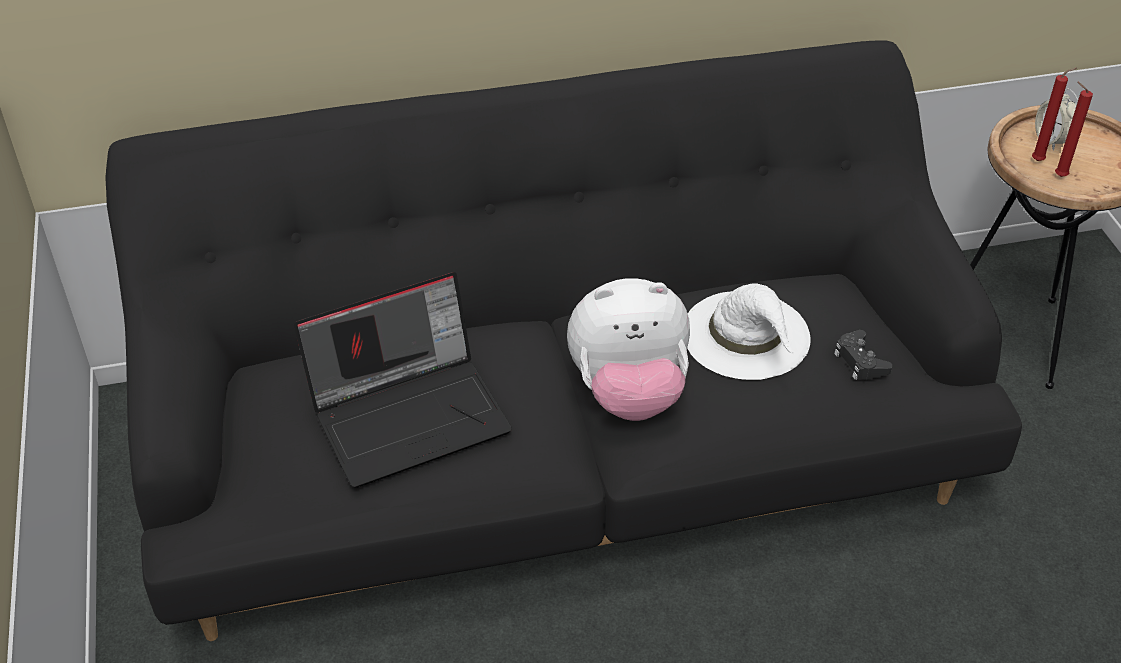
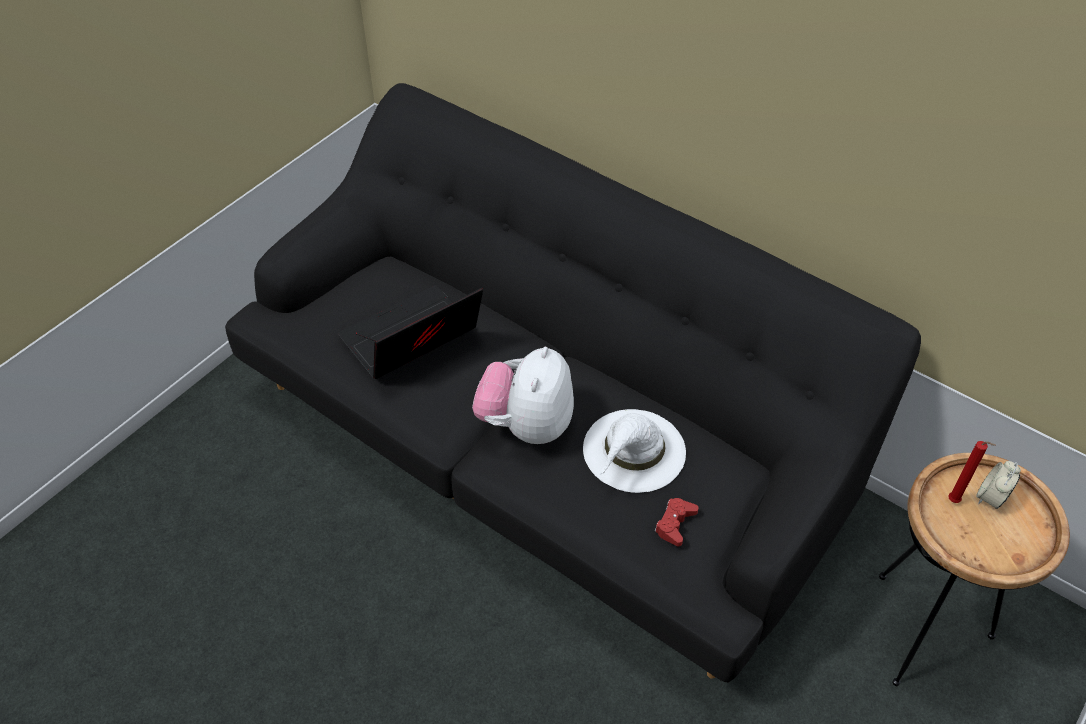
camera: 50 degrees right, 5 degrees up
(411, 413) = (411, 341): laptop -> laptop turned 120 degrees clockwise
(629, 393) = (526, 425): plush toy -> plush toy turned 60 degrees clockwise
(860, 361) = (675, 524): black game controller -> red game controller
(1058, 176) = (950, 522): red candle -> none

